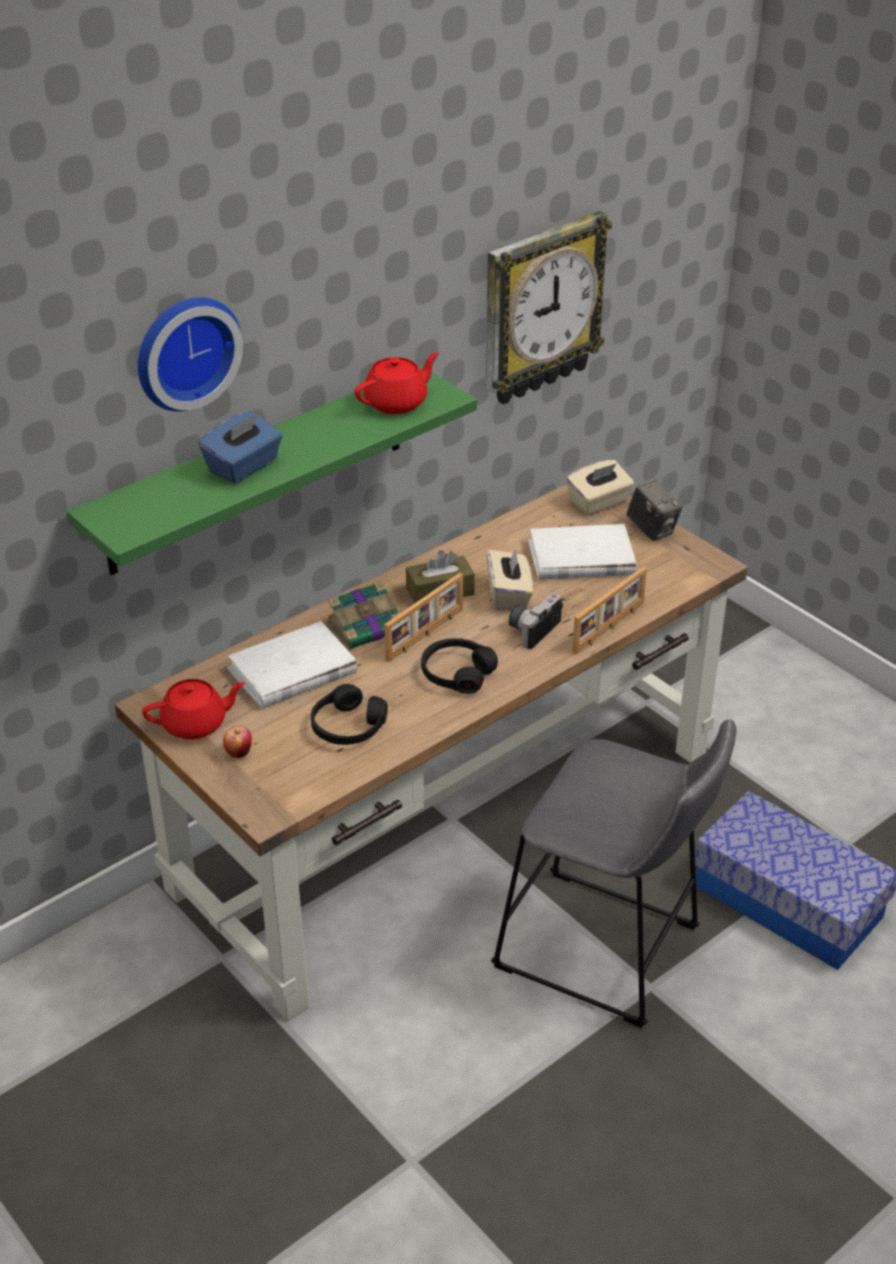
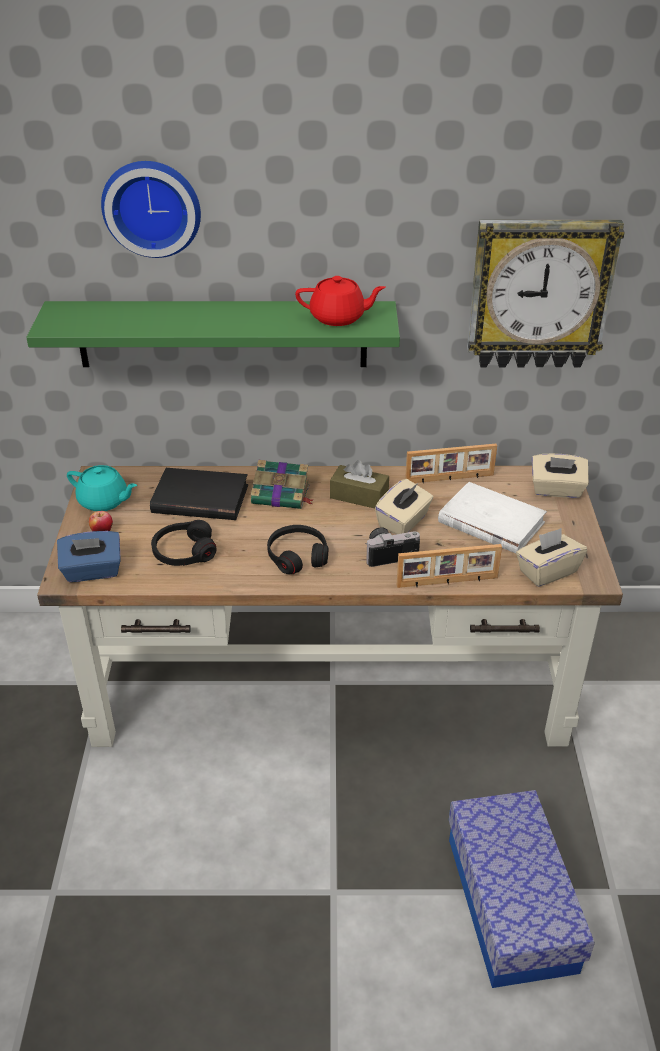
camera: 40 degrees right, 0 degrees up
(196, 724) = (104, 501): red teapot -> turquoise teapot
(244, 467) = (178, 317): blue tissue box -> blue tissue box (92, 571)
(292, 671) = (199, 499): white book -> black book
(426, 635) = (312, 519): picture frame -> picture frame (449, 479)
(606, 952) = (330, 844): grey stool -> none
(652, 529) = (575, 528): camera -> none
(673, 577) = (547, 571): none -> beige tissue box

